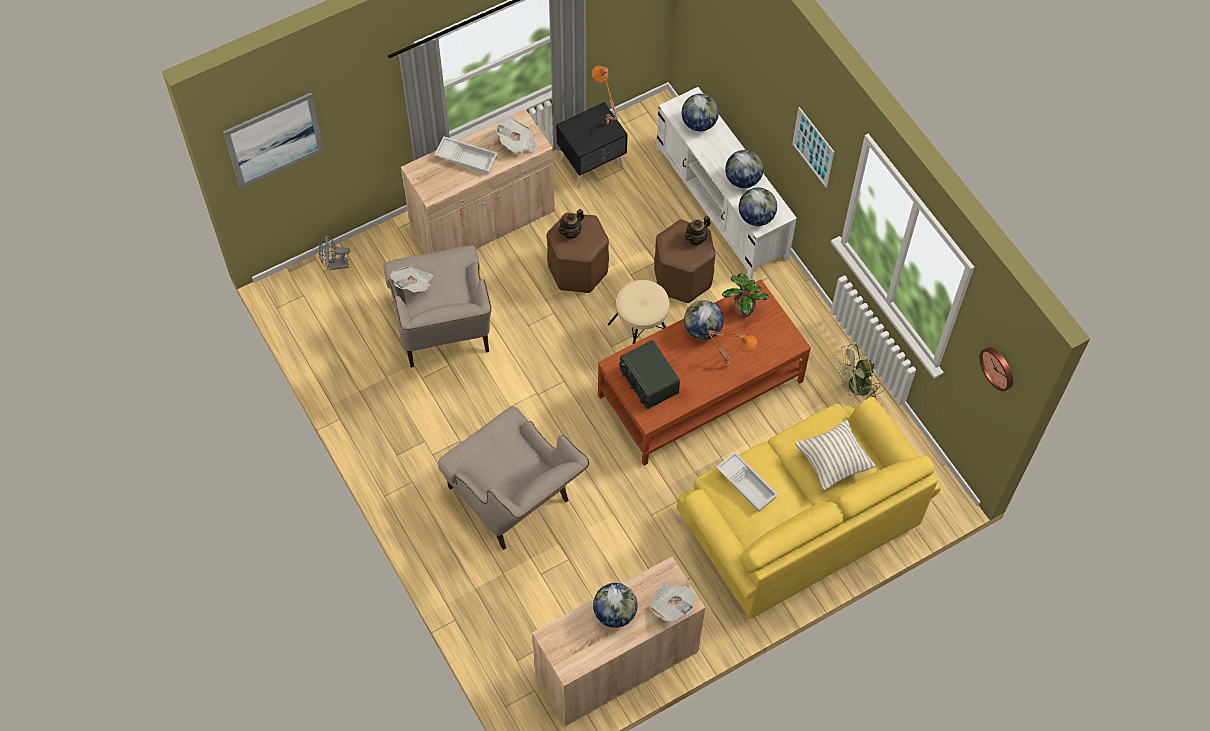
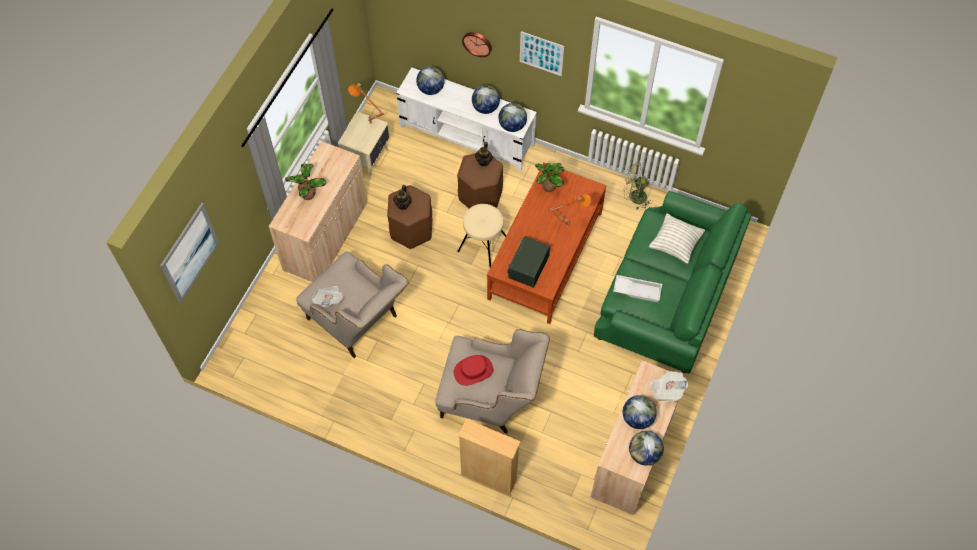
camera: 35 degrees left, 0 degrees up
(334, 265) = (249, 324): grey fan -> none
(448, 582) = (489, 477): none -> beige bookcase
(467, 157) = (308, 194): white tray -> potted plant
(499, 453) = (473, 371): none -> red hat
(517, 143) = (334, 165): newspaper -> none
(592, 165) = (367, 159): black nightstand -> beige nightstand
(648, 382) = (528, 267): radio -> radio turned 90 degrees clockwise
(702, 330) = (534, 214): globe -> globe (644, 454)
(798, 522) = (666, 298): yellow sofa -> green sofa
(855, 388) = (634, 197): green fan -> green fan turned 60 degrees clockwise
(998, 368) = (762, 118): wall clock -> wall clock (477, 43)

